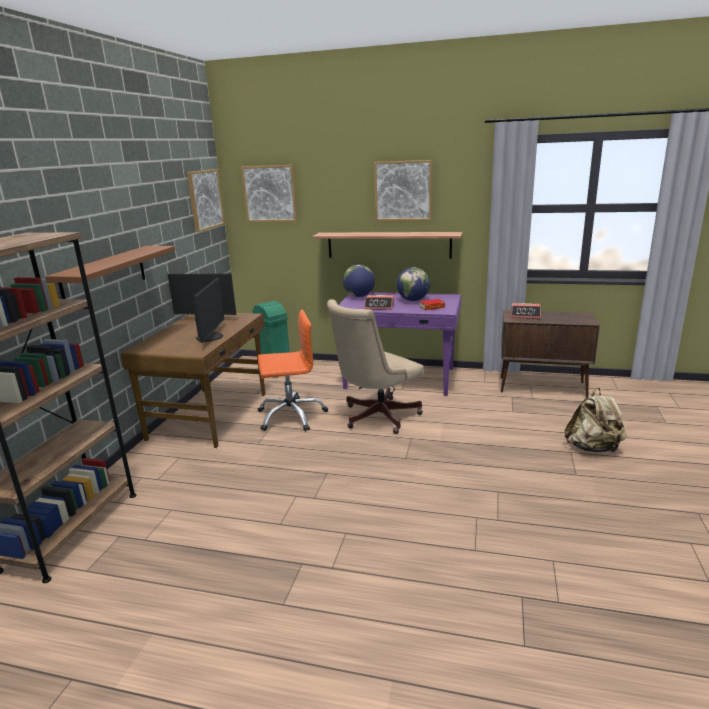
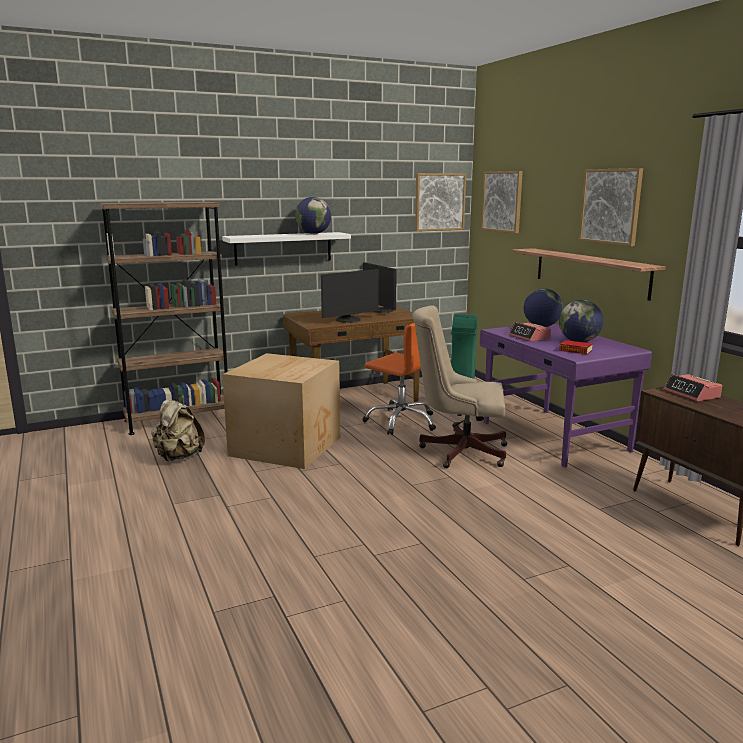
camera: 50 degrees right, 5 degrees down
(105, 276) = (283, 248): brown shelf -> white shelf
(138, 252) = (313, 234): none -> globe
(253, 485) = (287, 446): none -> cardboard box
(593, 448) = (604, 577): beige backpack -> beige backpack (178, 457)

